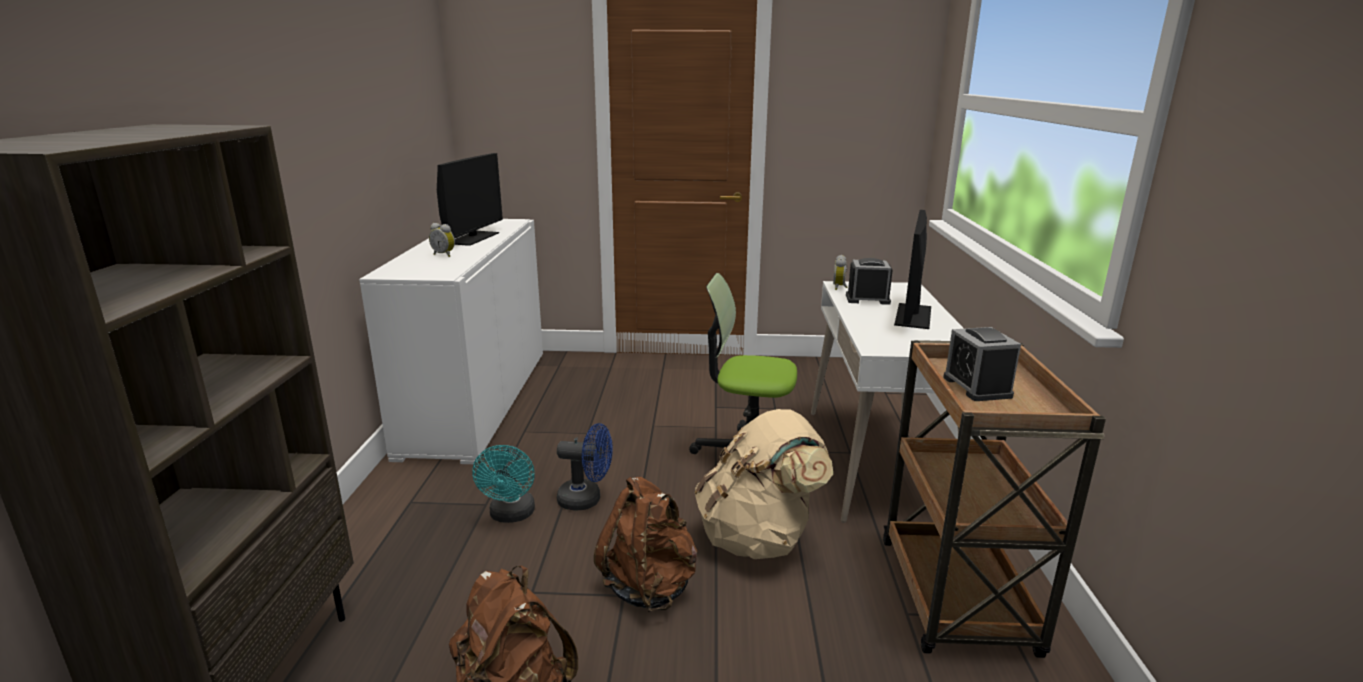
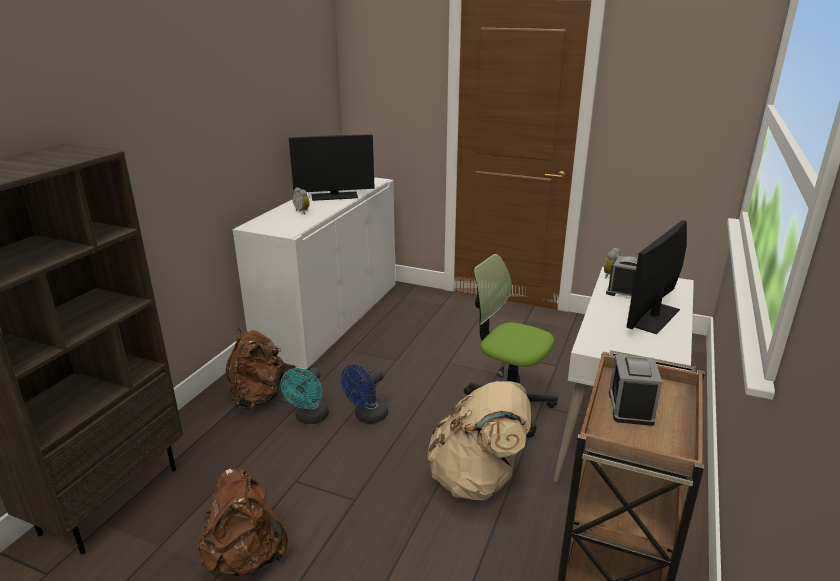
camera: 20 degrees right, 5 degrees up
(473, 238) = (334, 196): monitor -> monitor turned 45 degrees clockwise
(586, 500) = (367, 417): blue fan -> blue fan turned 105 degrees clockwise
(649, 586) = (376, 497): brown backpack -> brown backpack (258, 397)

